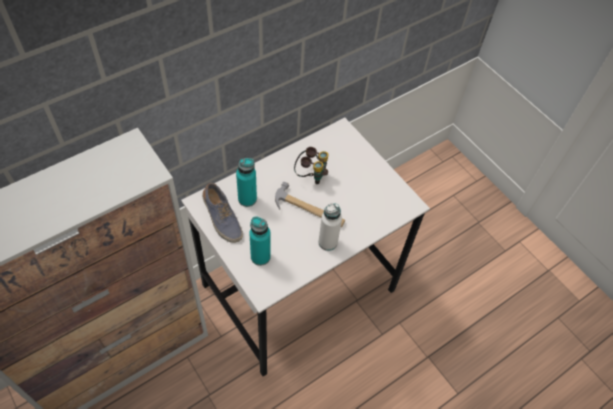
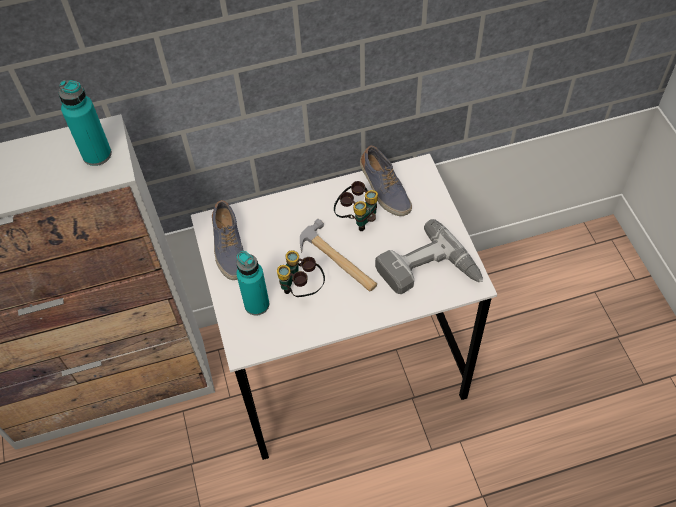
camera: 25 degrees right, 0 degrees up
(247, 199) = (268, 231): turquoise bottle -> turquoise bottle (97, 154)
(290, 237) = (301, 290): none -> binoculars
(322, 150) = (384, 190): none -> shoe
(328, 242) = (346, 306): white bottle -> none
(377, 204) = (428, 273): none -> power drill

